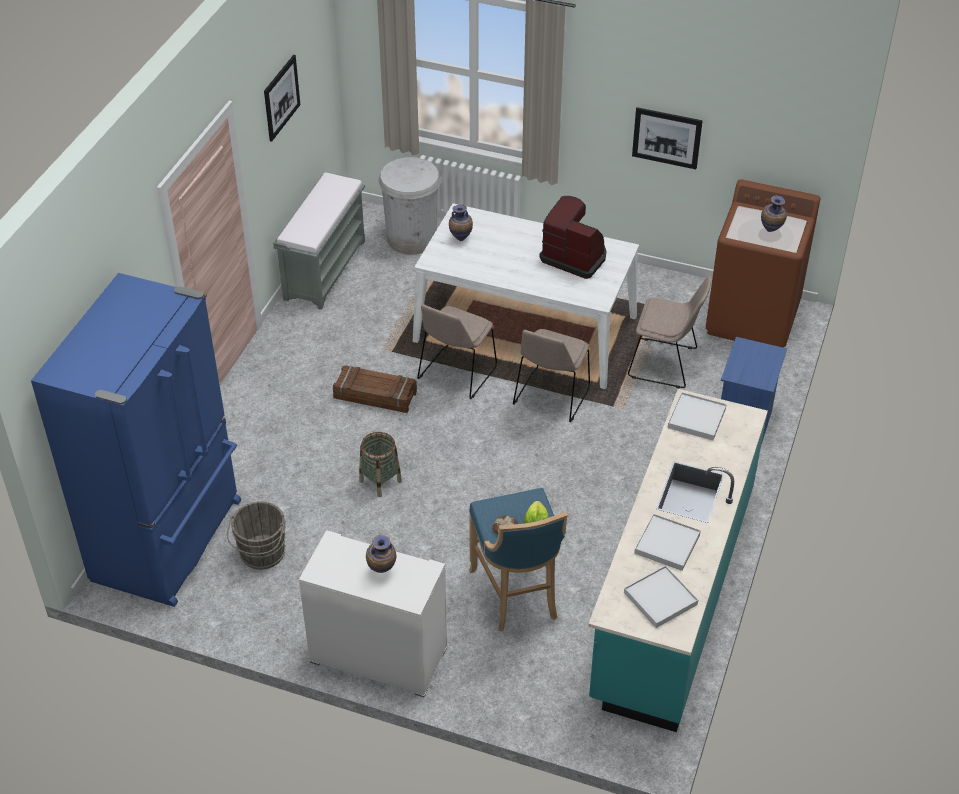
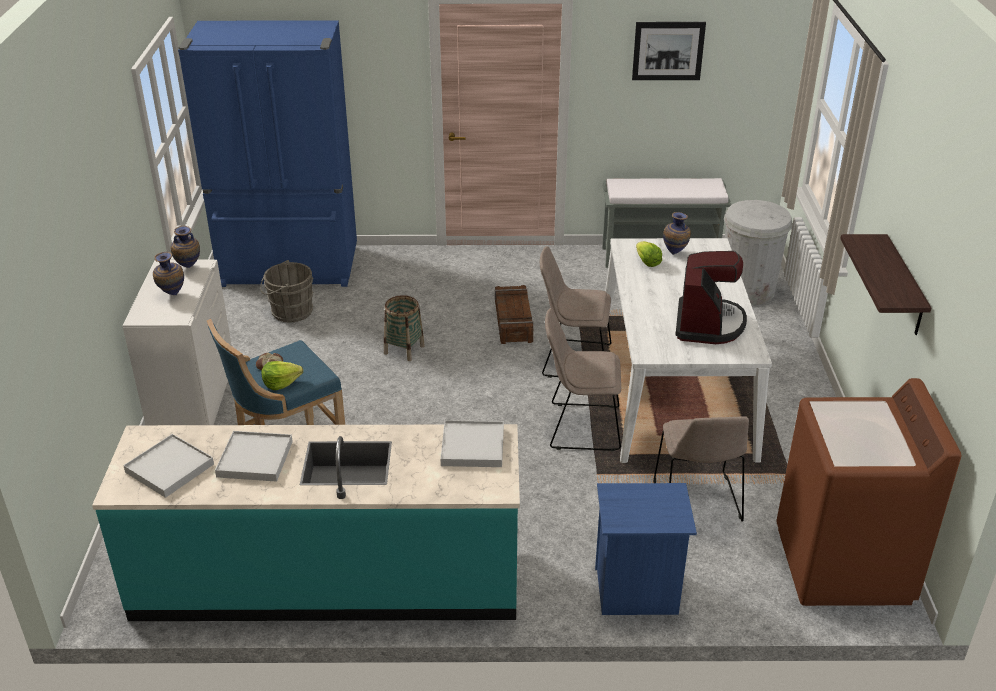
camera: 70 degrees right, 10 degrees down
(466, 258) = (647, 262): none -> lettuce
(666, 138) = (904, 286): picture -> shelf
(771, 231) = (859, 437): vase -> vase (188, 268)

